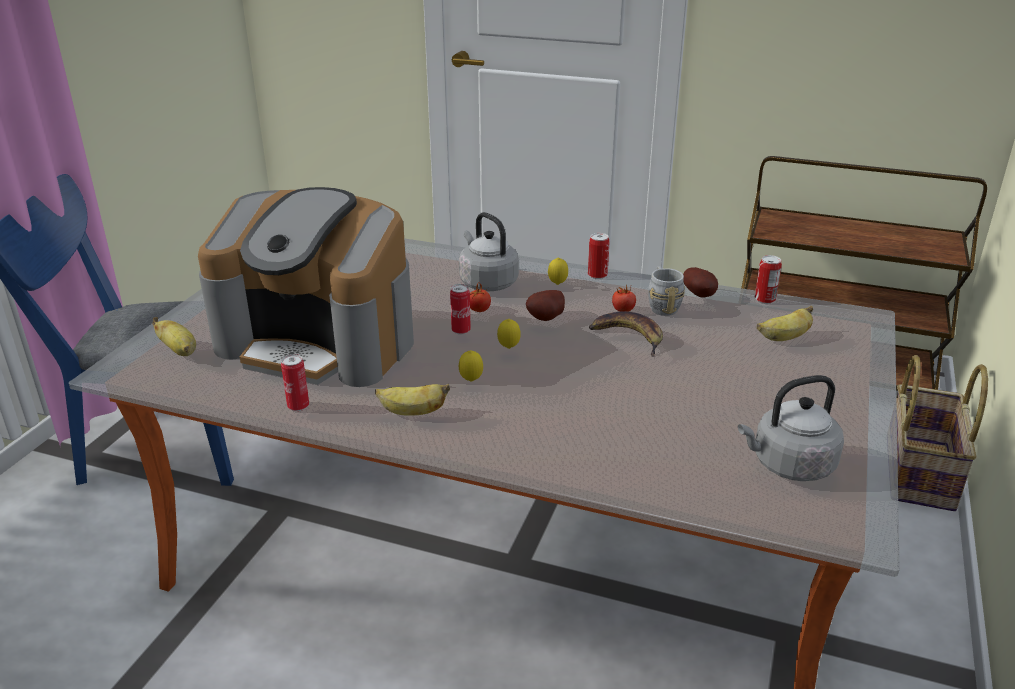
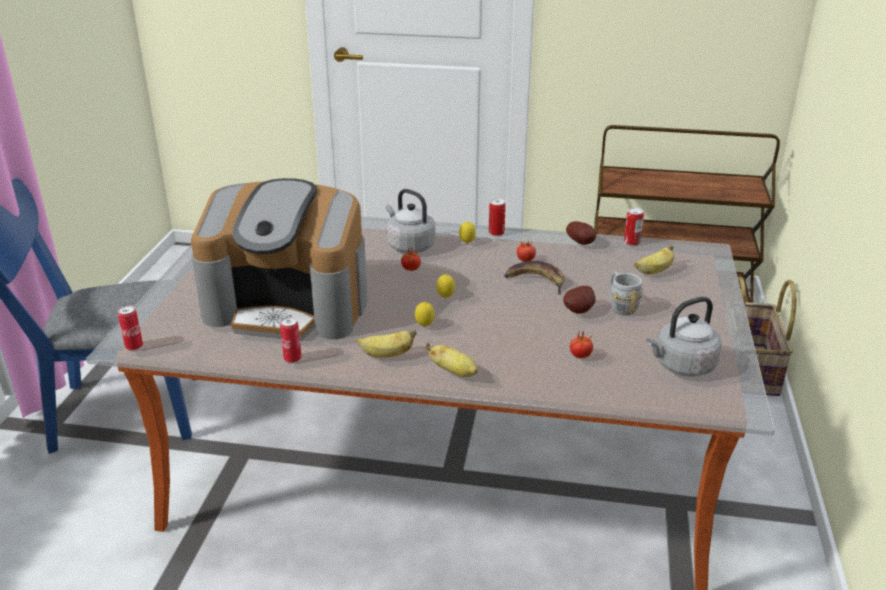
camera: 10 degrees left, 0 degrees up
(179, 351) = (172, 324): banana -> banana (454, 372)
(461, 331) = (402, 287): can -> can (134, 347)
(547, 319) = (468, 272): potato -> potato (580, 311)
(656, 438) = (580, 356): none -> tomato
(662, 305) = (554, 253): grey mug -> grey mug (620, 305)

